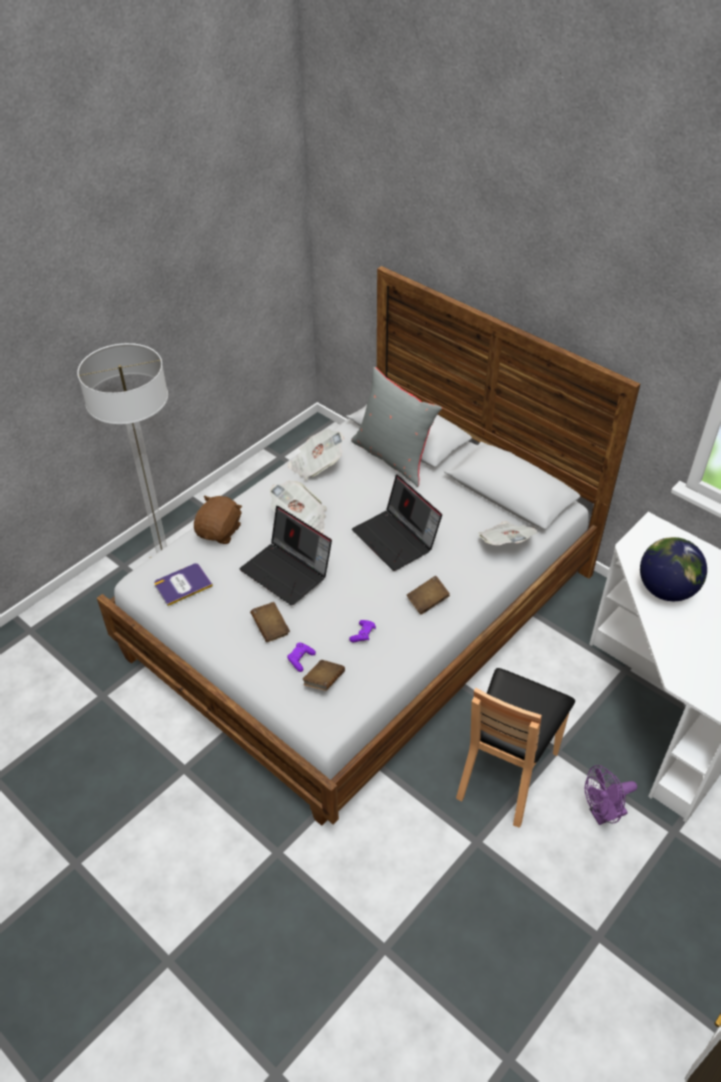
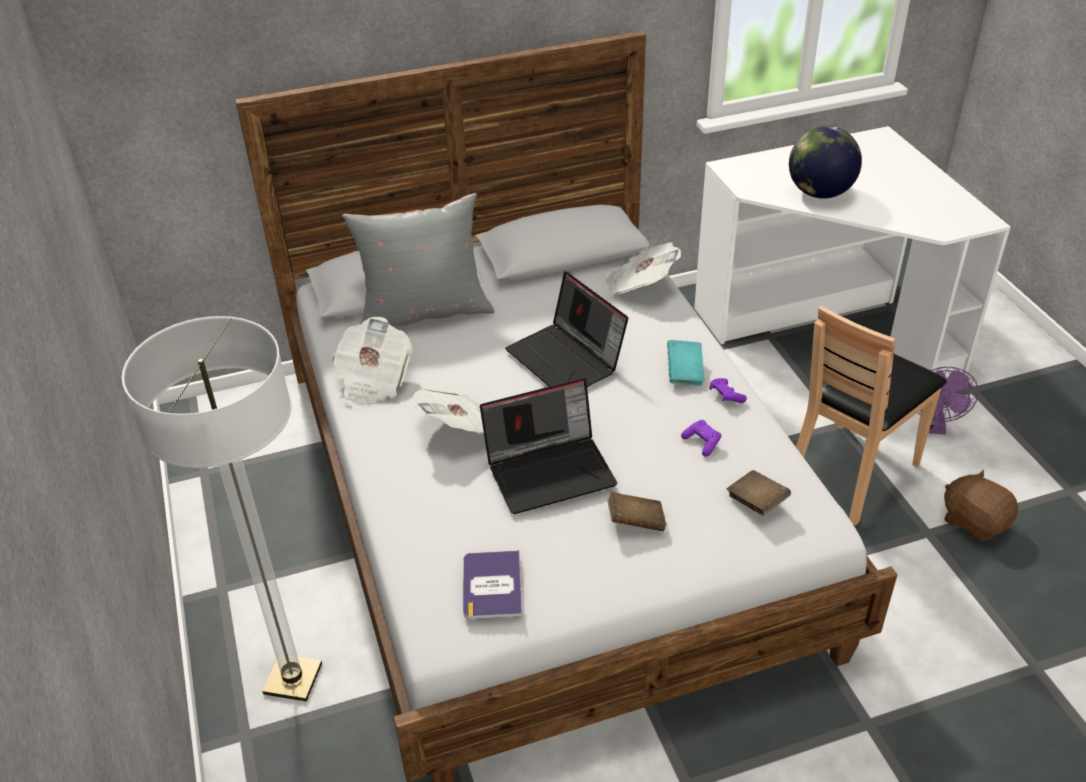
camera: 60 degrees left, 5 degrees down
(220, 531) = (415, 514): brown plush toy -> brown plush toy (974, 522)
(300, 659) = (708, 511): purple game controller -> purple game controller (725, 396)
(396, 539) = (567, 359): laptop -> laptop turned 60 degrees clockwise
(427, 601) = (684, 372): brown book -> turquoise book
(506, 773) = (851, 473): brown chair -> brown chair turned 75 degrees clockwise

